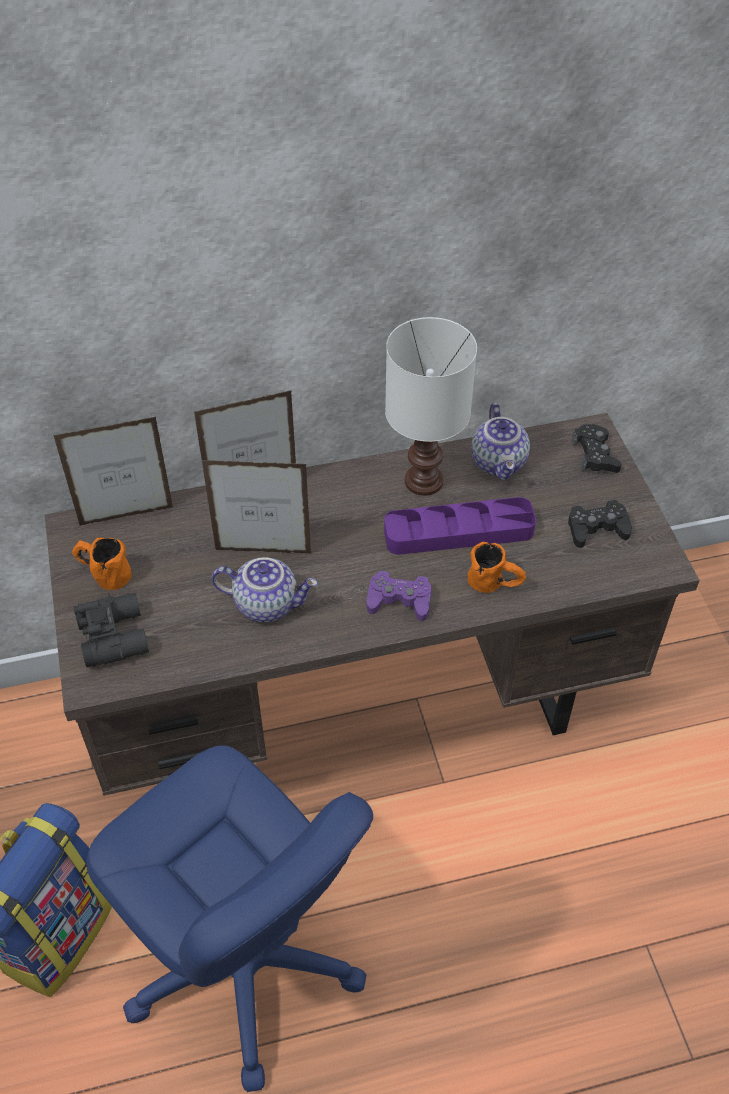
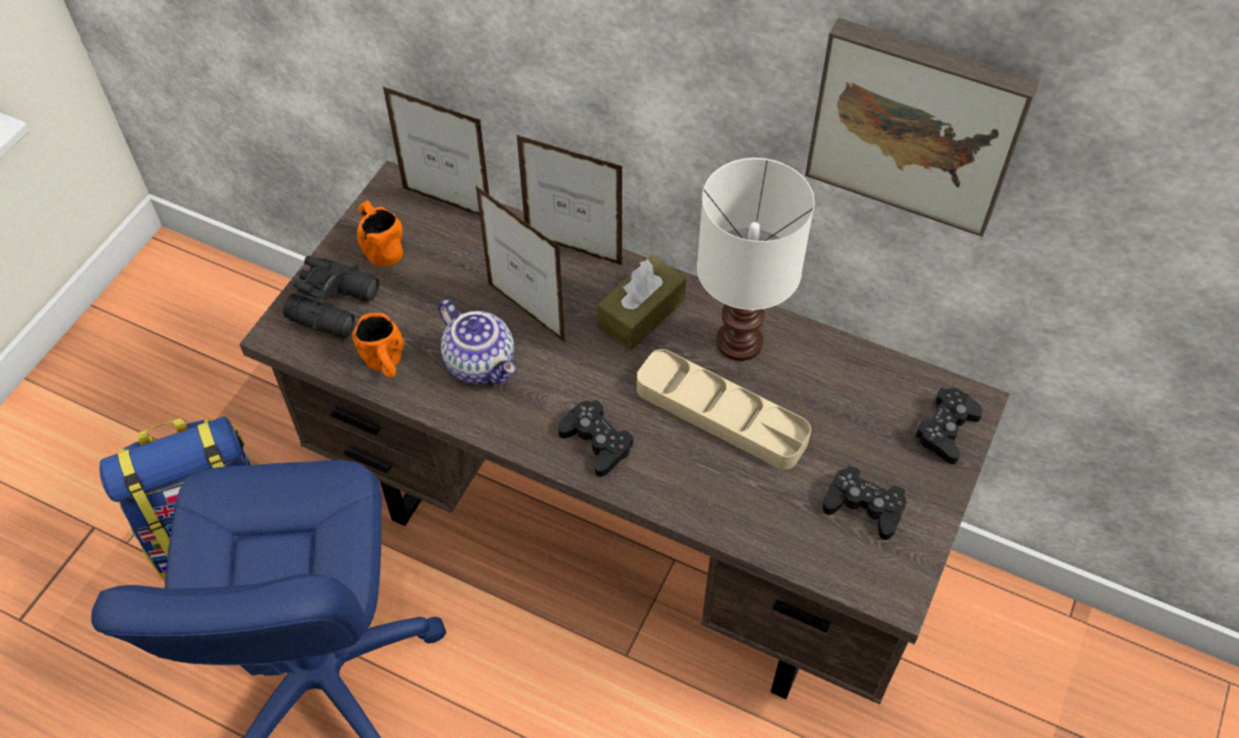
camera: 40 degrees right, 5 degrees up
(342, 503) = (641, 313): none -> brown tissue box
(399, 600) = (597, 442): purple game controller -> black game controller
(458, 532) = (721, 414): purple tray -> beige tray
(495, 584) = (702, 490): orange mug -> orange mug (386, 365)
(500, 463) = (835, 373): teapot -> none
(509, 236) = (917, 123): none -> picture

